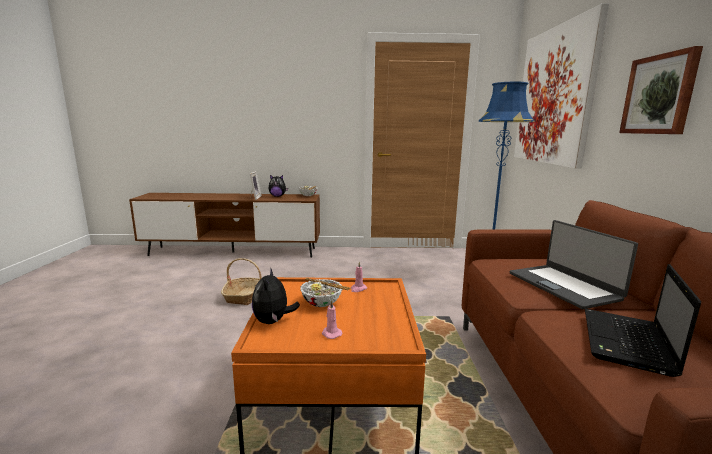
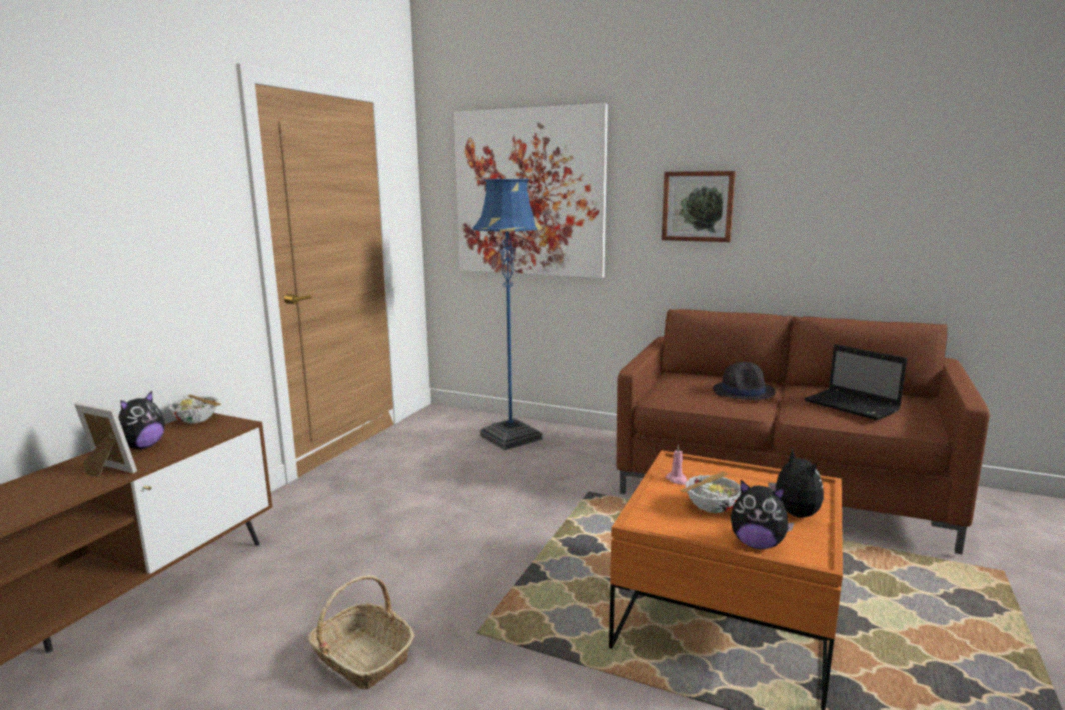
camera: 65 degrees left, 0 degrees up
(331, 333) = (793, 515): pink candle -> plush toy
(564, 286) = (744, 392): laptop -> black hat

